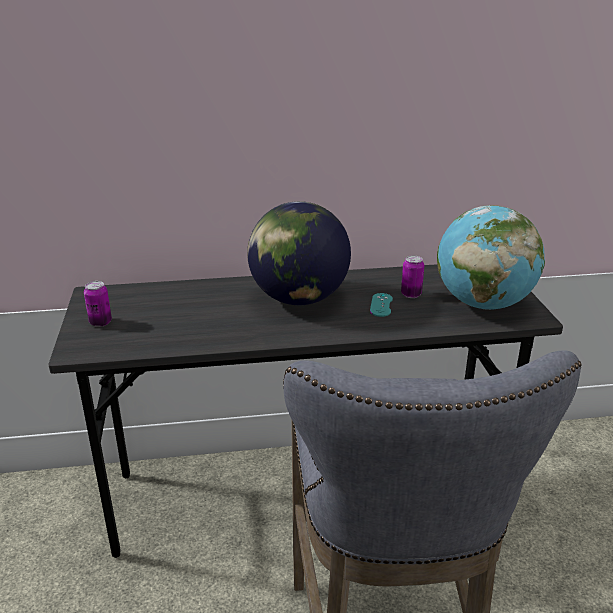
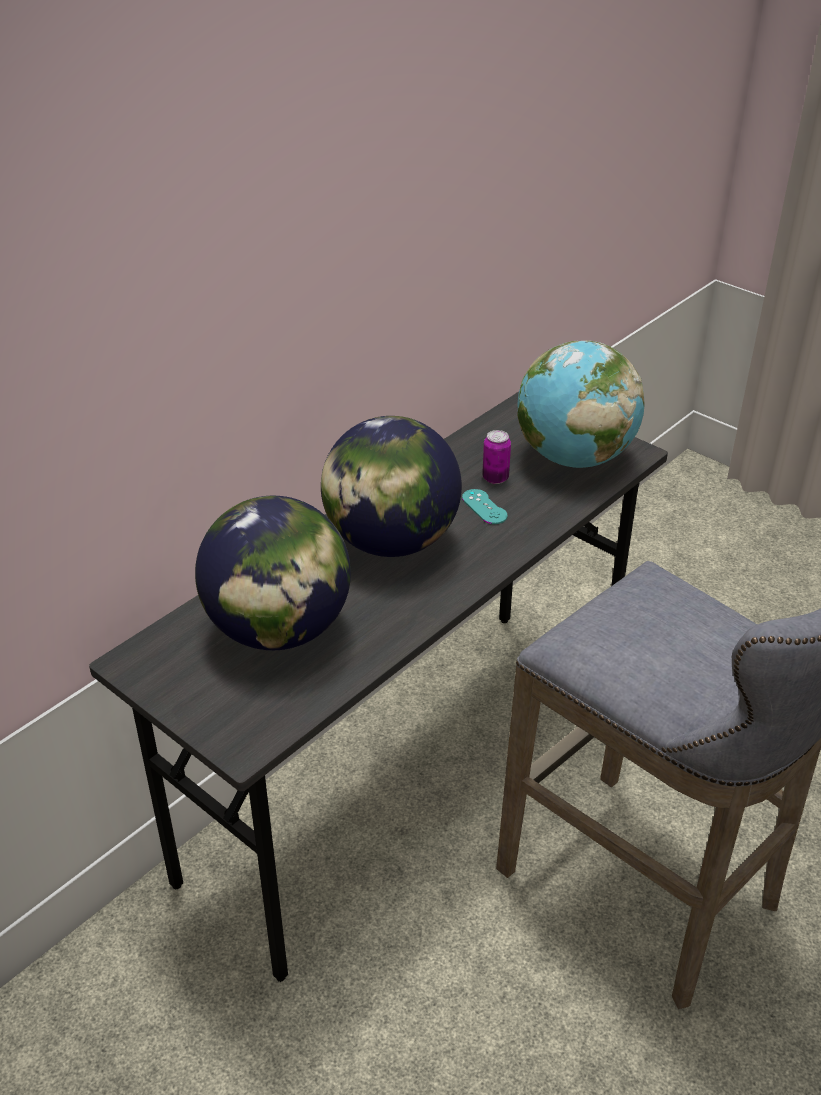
camera: 40 degrees left, 10 degrees up
(100, 322) = (210, 694): can -> none
(176, 311) = (279, 630): none -> globe

